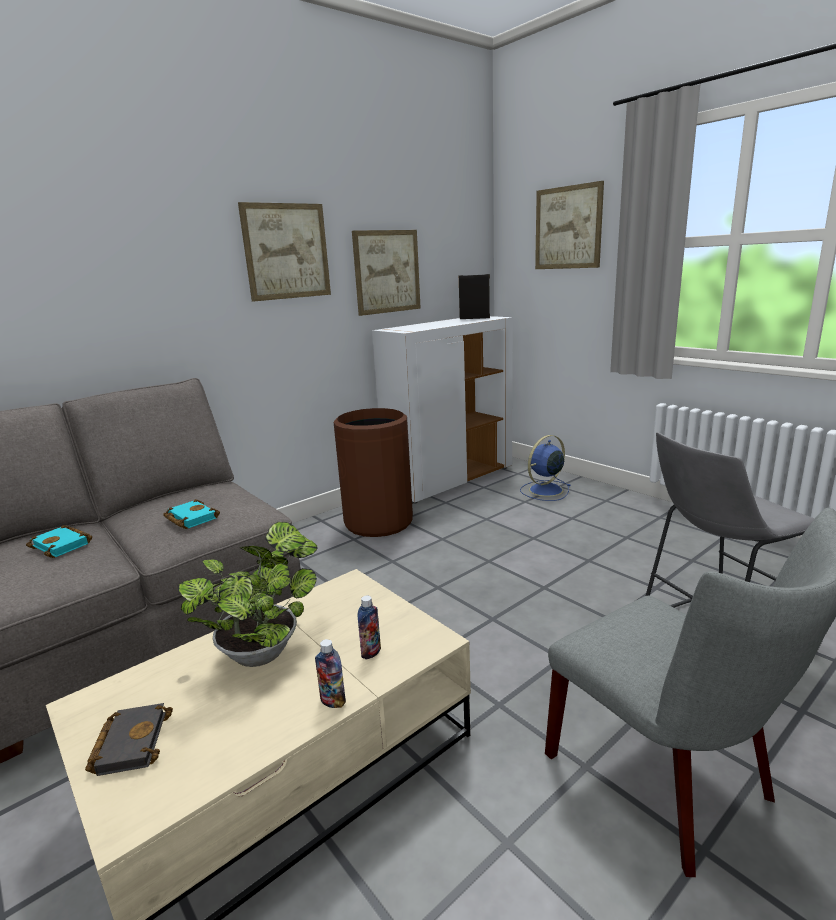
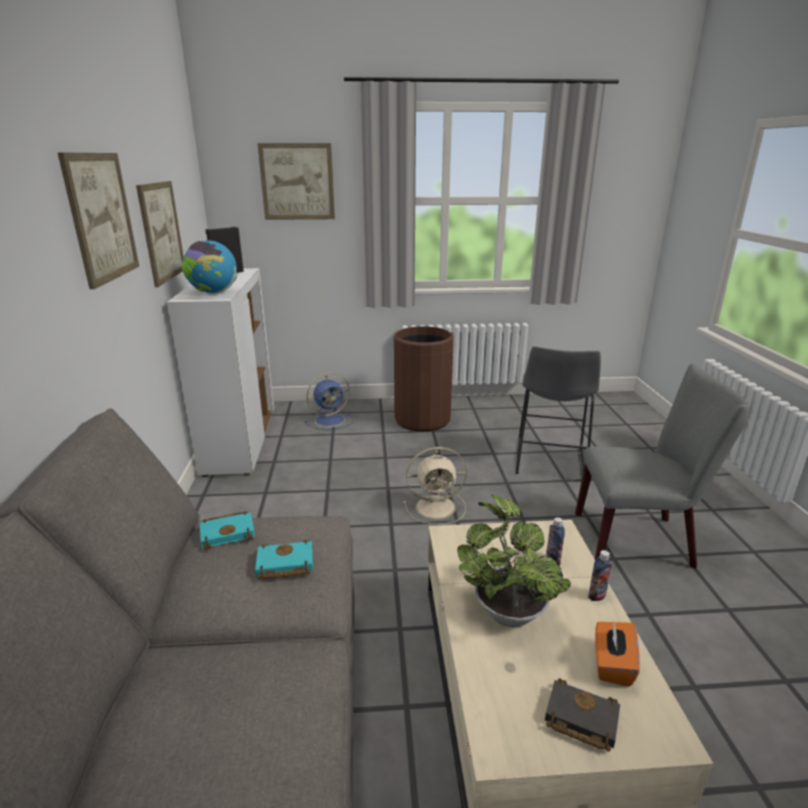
camera: 55 degrees left, 5 degrees up
(63, 545) = (210, 681): turquoise book -> turquoise book (229, 532)
(221, 745) = (612, 664): none -> orange tissue box
(379, 522) = (248, 505): brown trash can -> brown trash can (422, 419)
(415, 328) = (213, 293): none -> globe
(498, 598) = (437, 507): none -> beige fan
(544, 490) = (331, 420): blue fan -> blue fan turned 120 degrees counterclockwise

